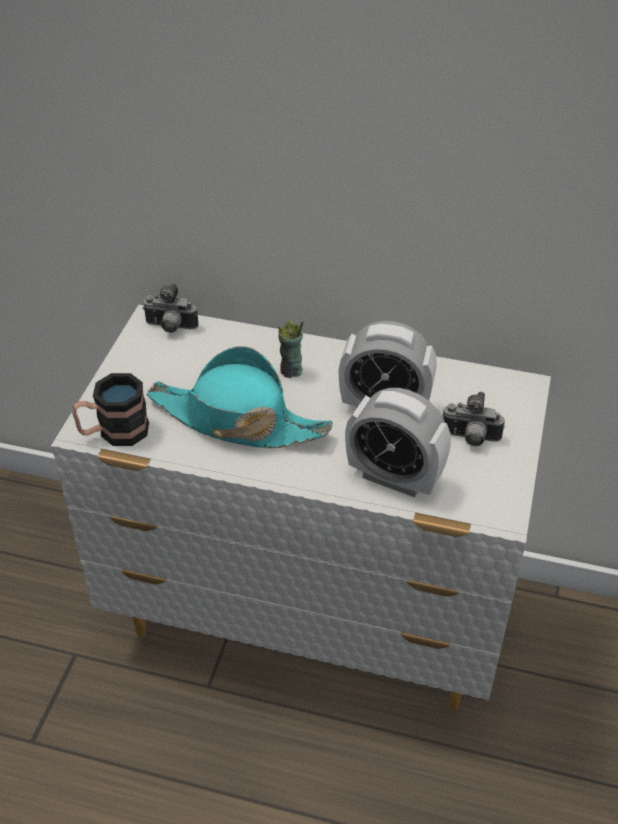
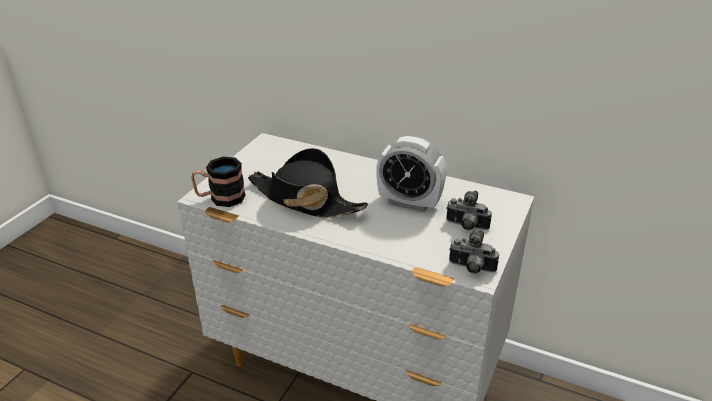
camera: 10 degrees right, 10 degrees down
(170, 328) = (278, 146): camera -> camera (471, 269)
(237, 420) = (305, 200): turquoise hat -> black hat
(291, 371) = (350, 176): cup -> none
(394, 478) = (404, 244): alarm clock -> none

